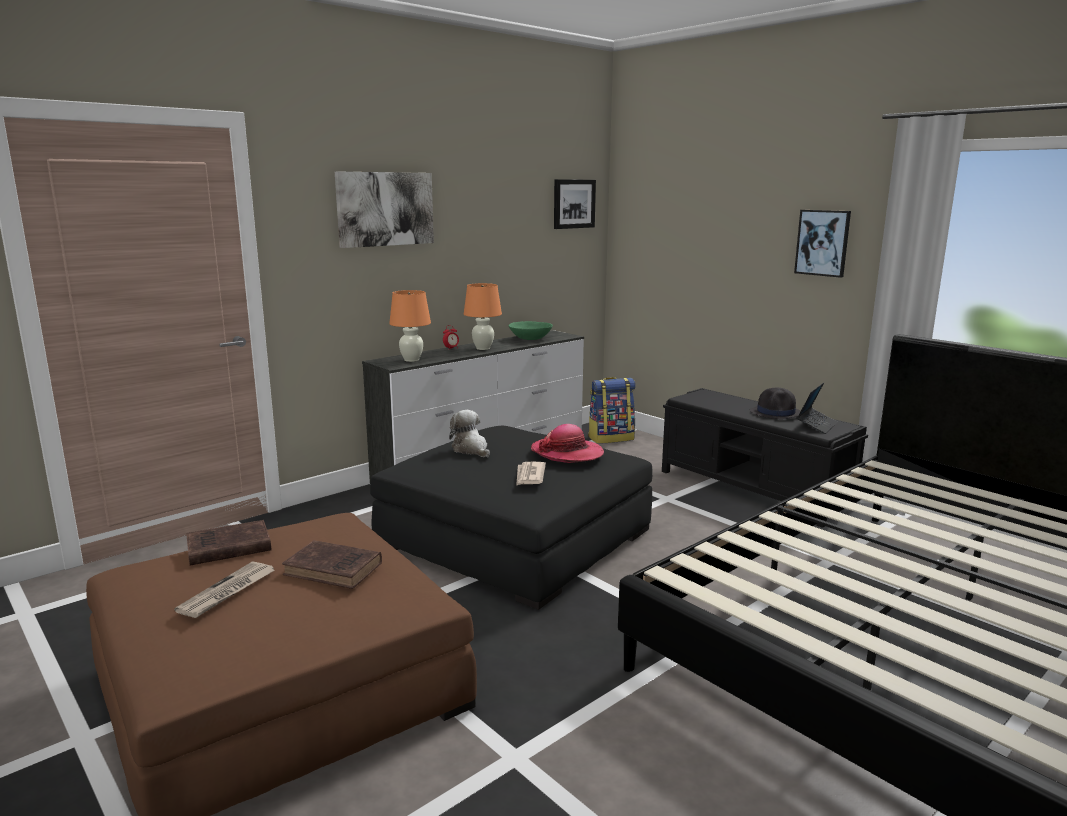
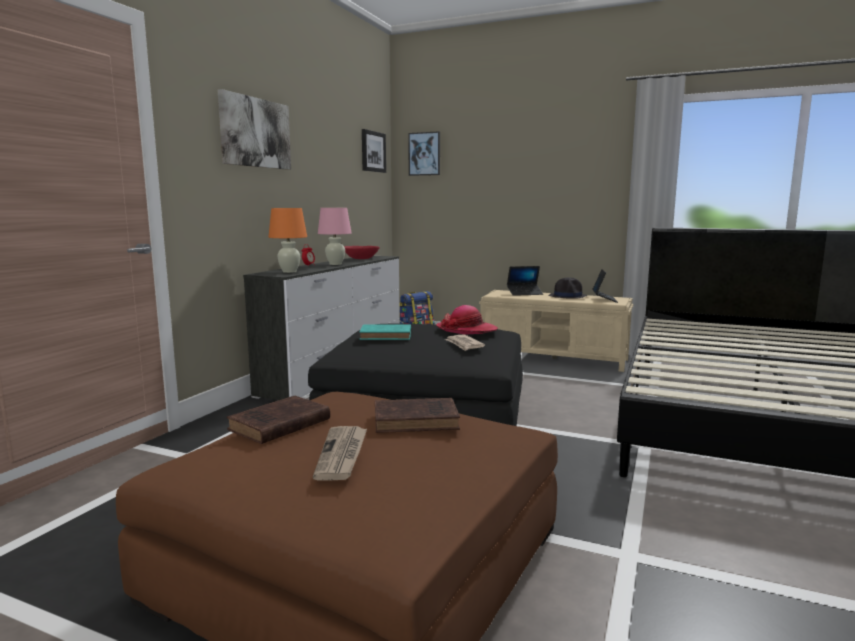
camera: 25 degrees left, 5 degrees down
(471, 449) = (387, 336): plush toy -> turquoise book
(483, 348) = (335, 264): orange table lamp -> pink table lamp
(530, 339) = (361, 259): green bowl -> red bowl
(727, 400) = (524, 293): none -> laptop
(754, 489) = (554, 358): black bench -> beige bench
(822, 243) = (580, 172): picture -> picture (424, 154)

